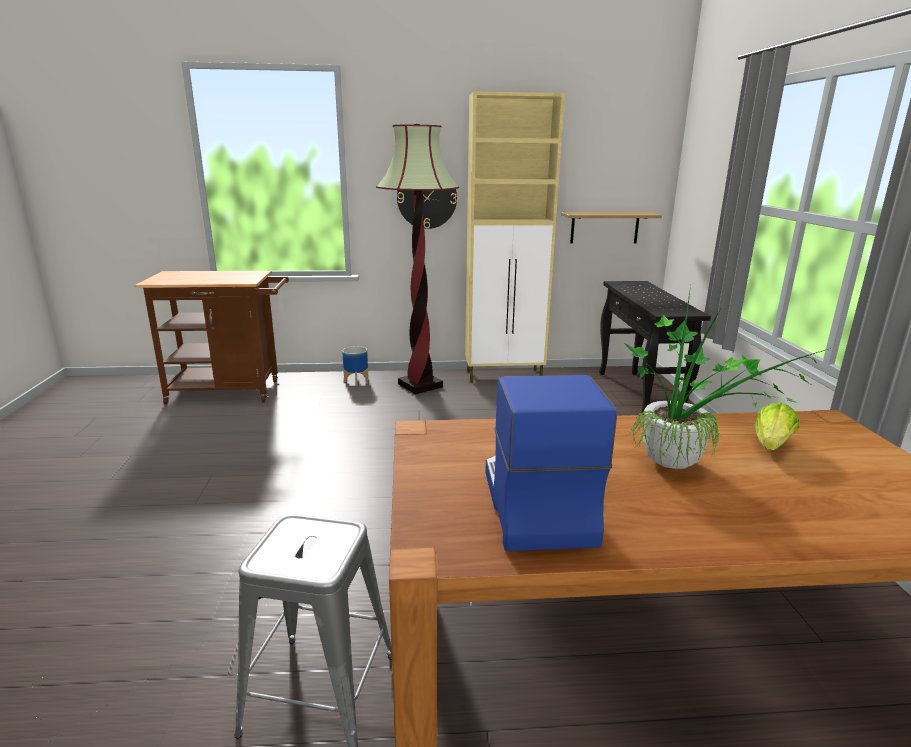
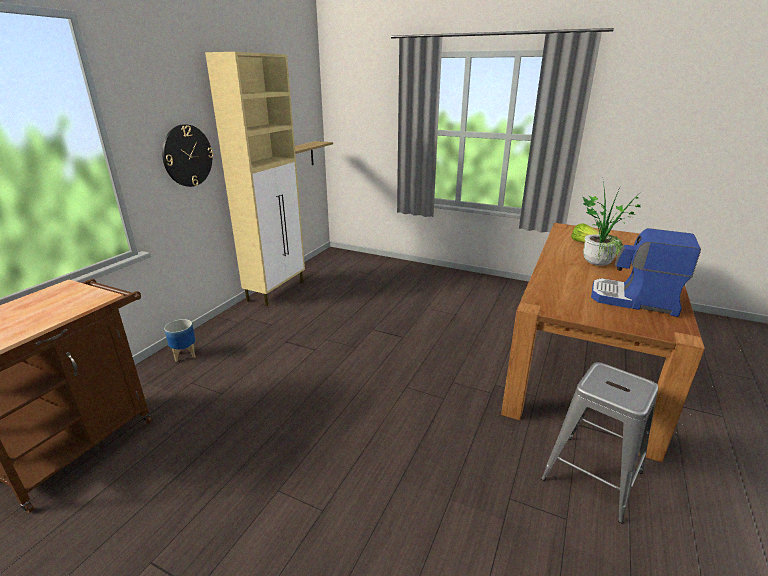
camera: 60 degrees left, 5 degrees up
(420, 385) = (242, 327): floor lamp -> none
(639, 396) = (363, 265): black console table -> none

